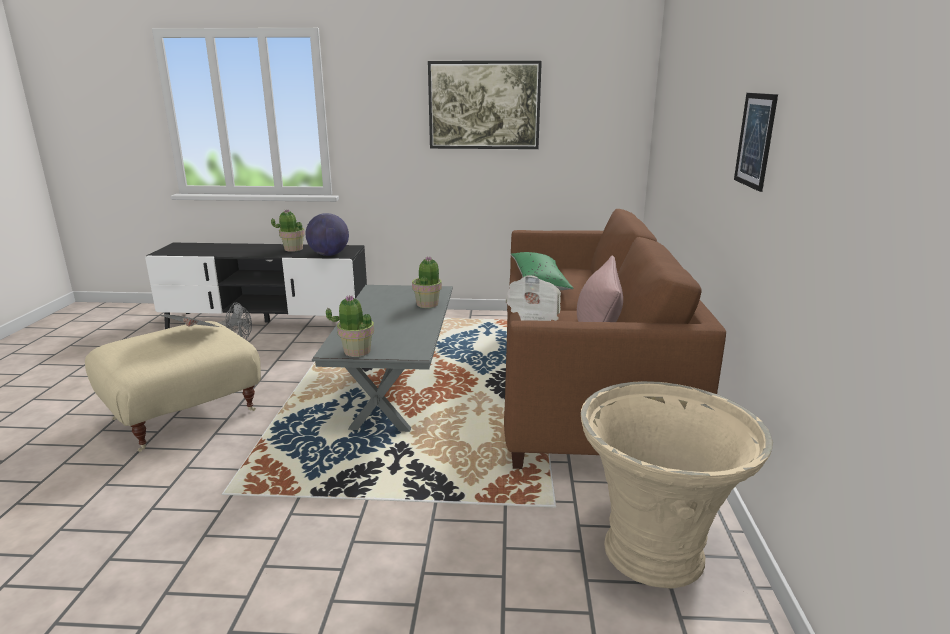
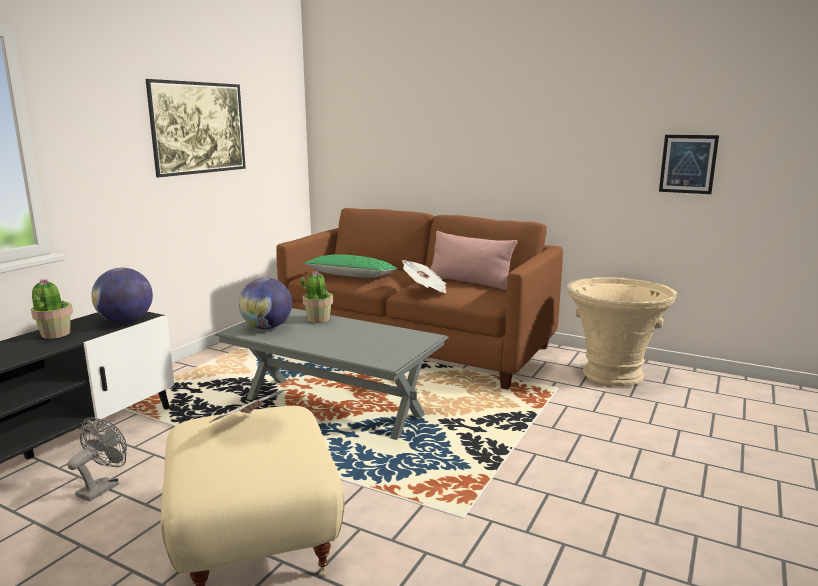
camera: 65 degrees left, 5 degrees down
(356, 351) = (401, 354): potted plant -> none
(389, 294) = (267, 327): none -> globe
(755, 140) = (543, 135): picture -> picture (688, 164)

